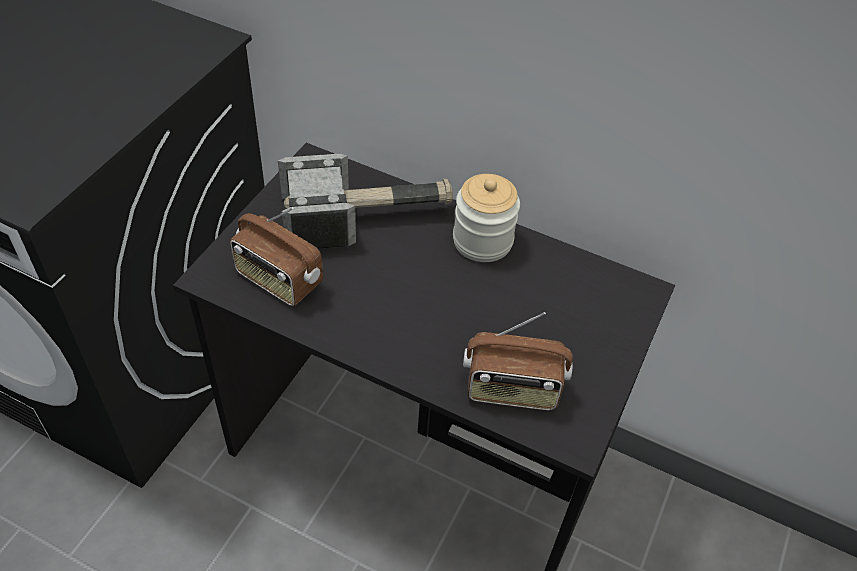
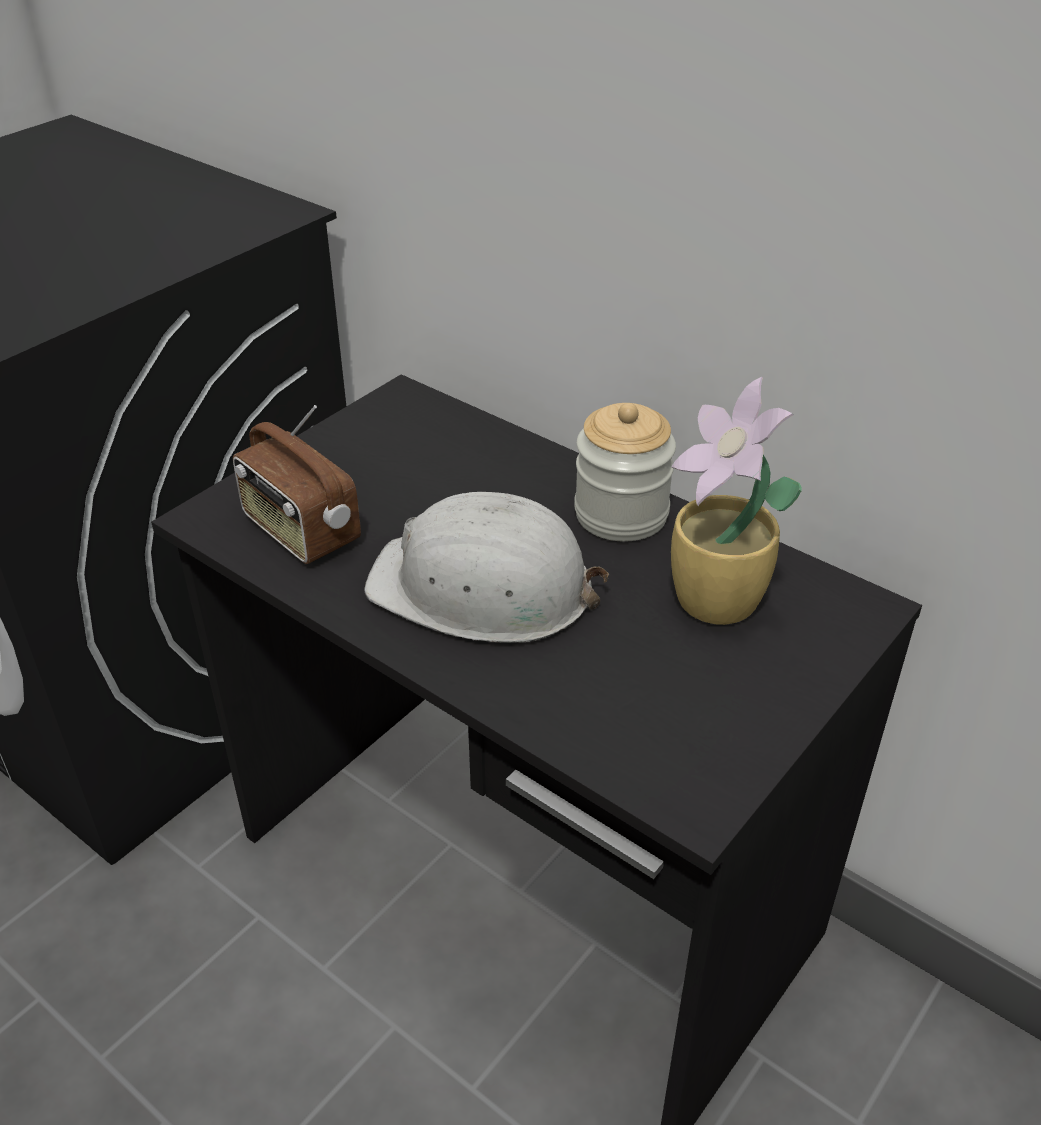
camera: 15 degrees right, 10 degrees down
(368, 217) = (457, 468): hammer -> none
(411, 309) = (483, 589): none -> white hard hat
(512, 390) = (609, 717): radio -> none
(556, 301) = (716, 604): none -> potted plant

